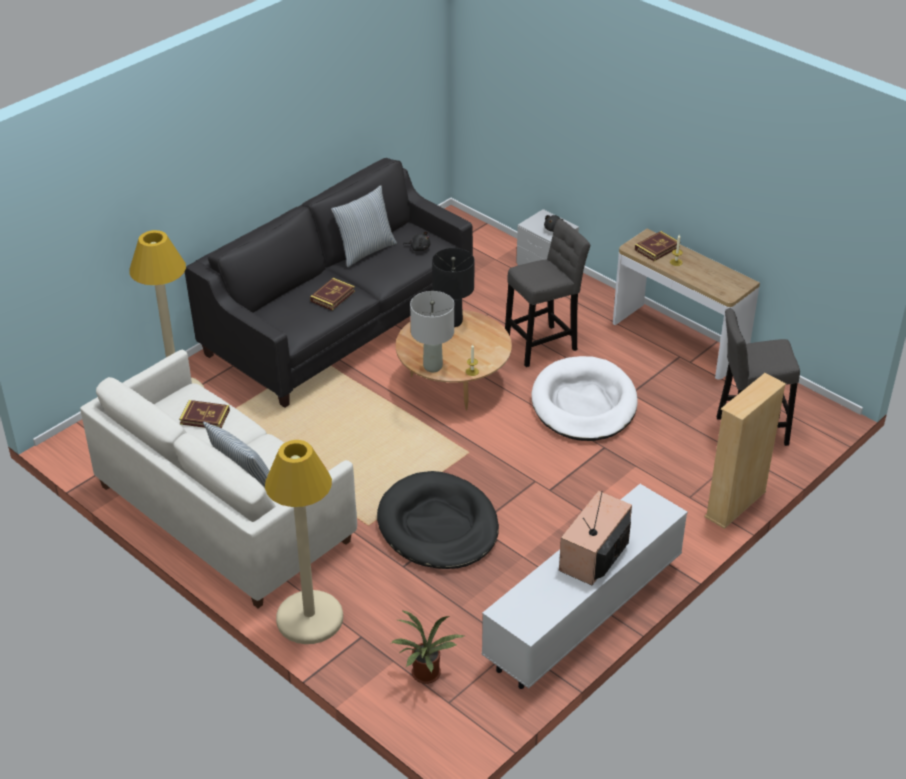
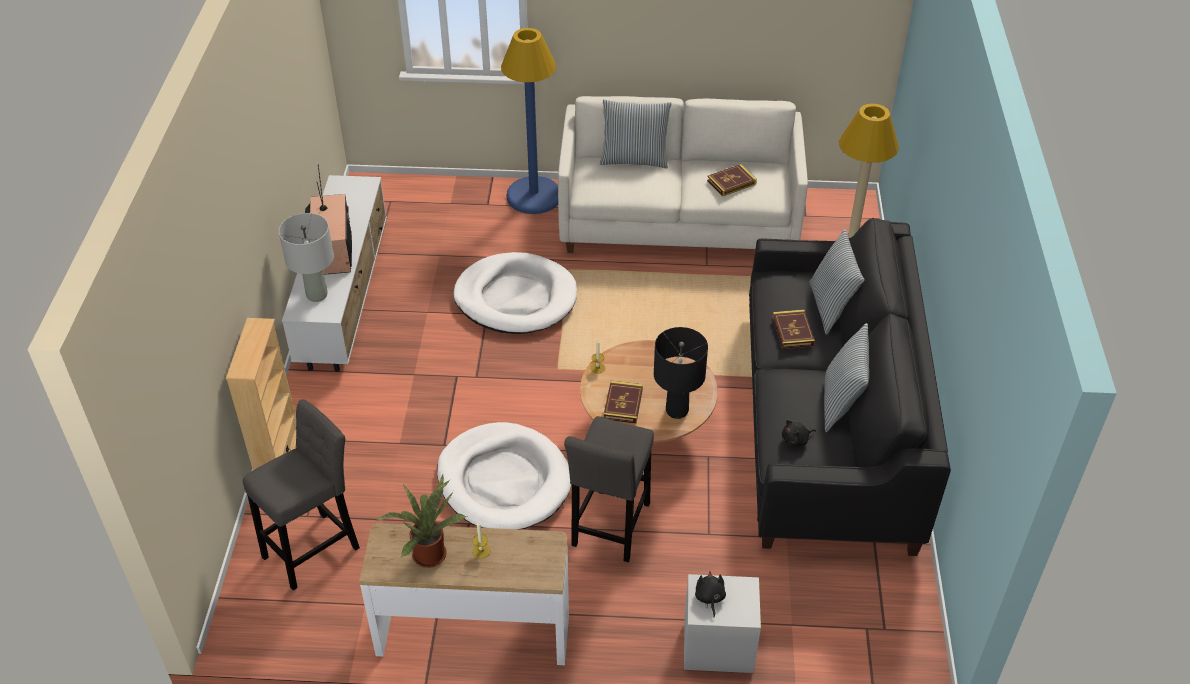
camera: 140 degrees right, 5 degrees up
(285, 297) = (831, 307): none -> pillow
(309, 618) = (534, 196): beige floor lamp -> blue floor lamp
(425, 676) = (420, 206): potted plant -> potted plant (428, 552)
(432, 366) = (637, 352): grey table lamp -> grey table lamp (317, 295)
(438, 526) = (516, 298): black dog bed -> white dog bed
(657, 248) = (521, 560): book -> book (623, 404)

